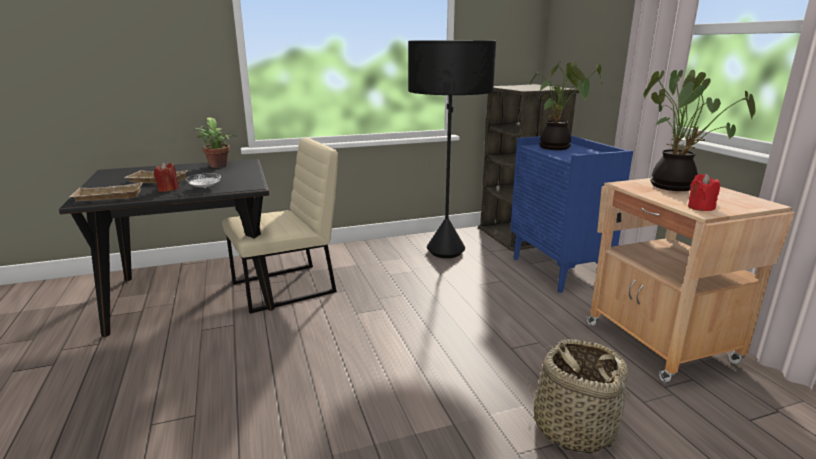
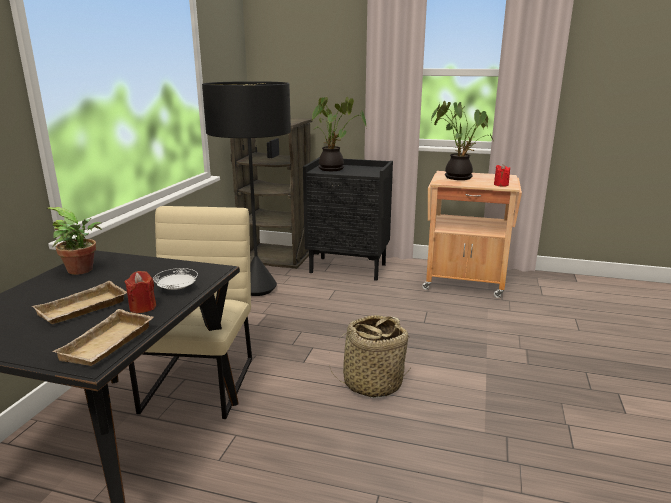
camera: 55 degrees left, 0 degrees up
(557, 271) = (348, 268): blue cabinet -> black cabinet
(573, 428) = (517, 338): basket -> basket (372, 383)

